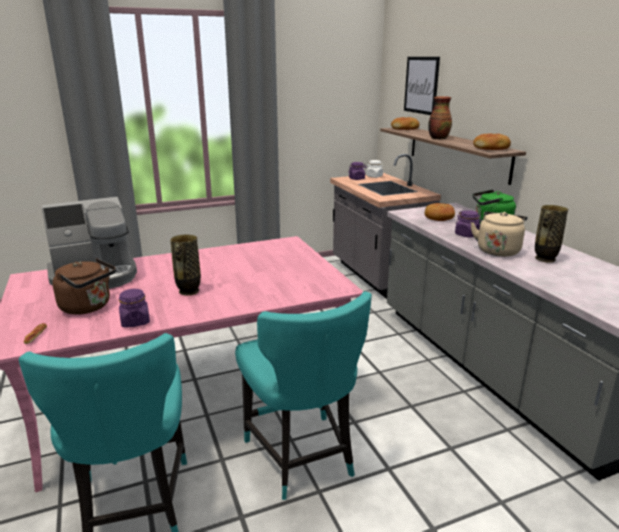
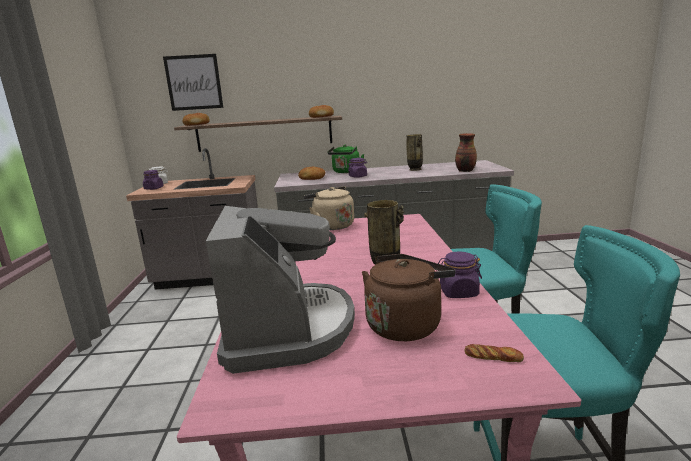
camera: 70 degrees left, 5 degrees down
(438, 138) = (260, 121): vase -> vase (465, 171)
(498, 250) = (393, 174): beige kettle -> beige kettle (331, 226)

